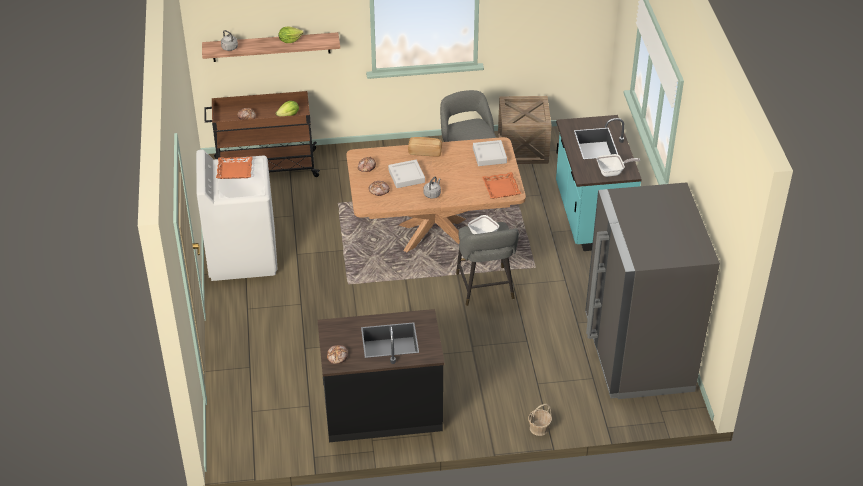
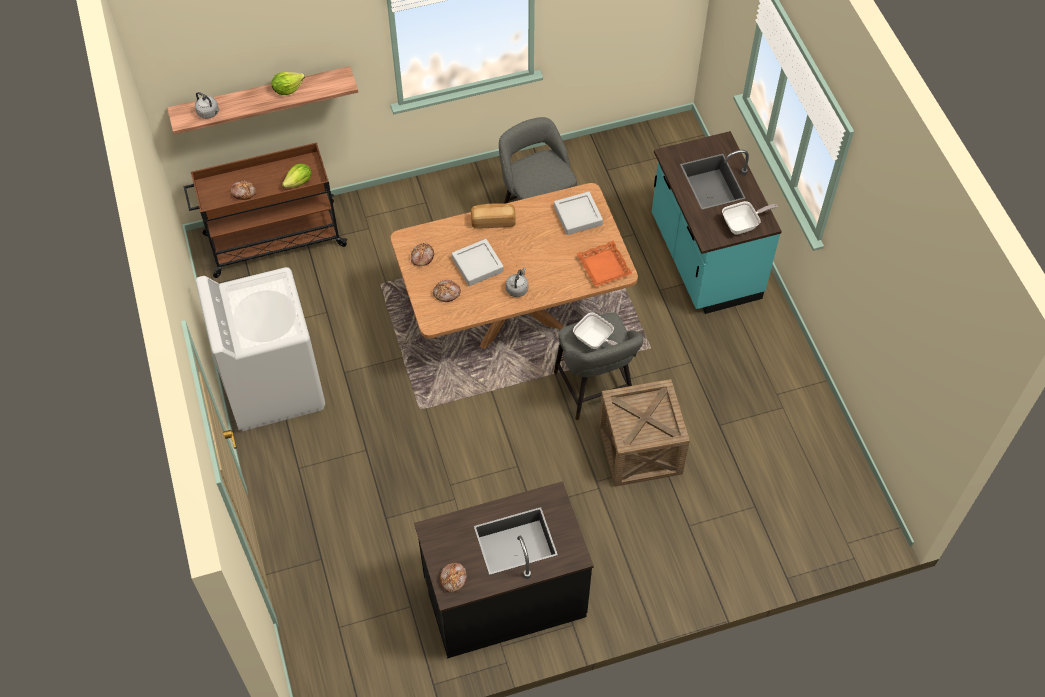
camera: 10 degrees left, 15 degrees up
(234, 170) = (252, 299): orange tray -> none
(523, 148) = (597, 165): crate -> crate (640, 450)
(539, 428) = (704, 593): basket -> none
(637, 354) = (802, 461): grey fridge -> none

